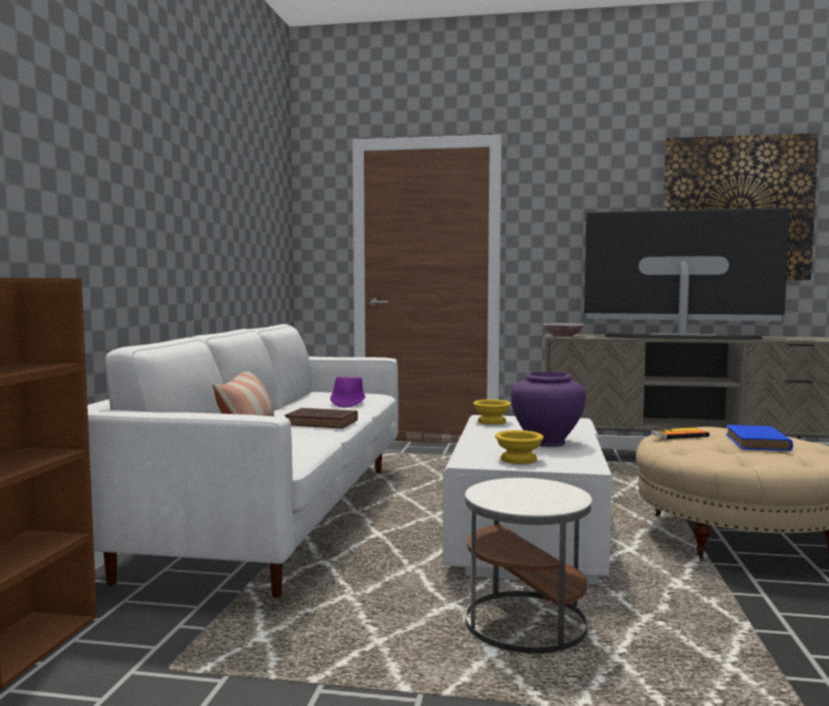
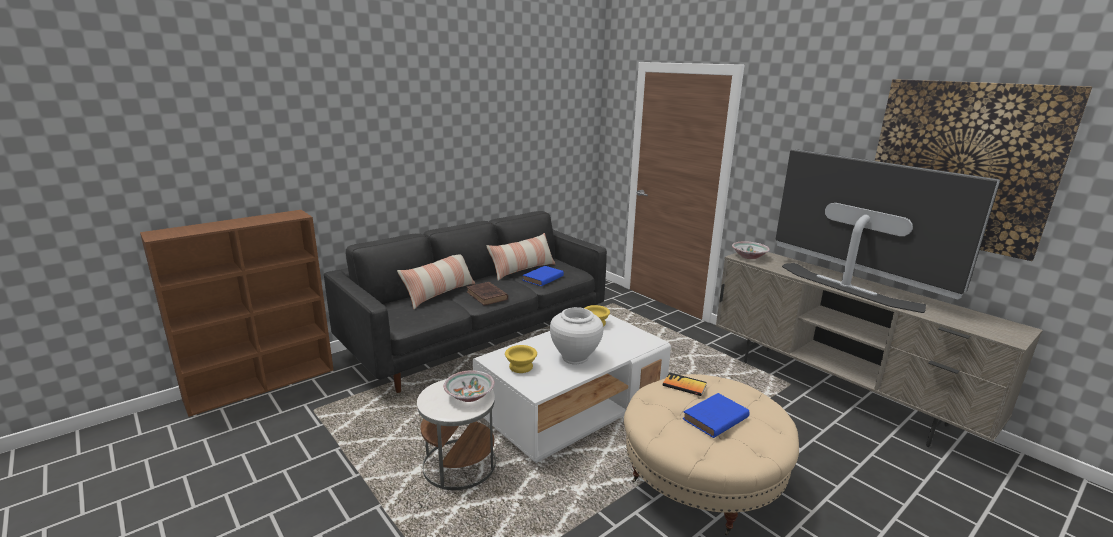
camera: 40 degrees right, 15 degrees up
(276, 516) = (479, 338): white sofa -> black sofa
(301, 402) = (522, 270): none -> pillow
(347, 403) = (542, 278): purple hat -> blue book
(540, 488) = (469, 396): none -> bowl
(546, 442) = (575, 357): purple vase -> white vase

